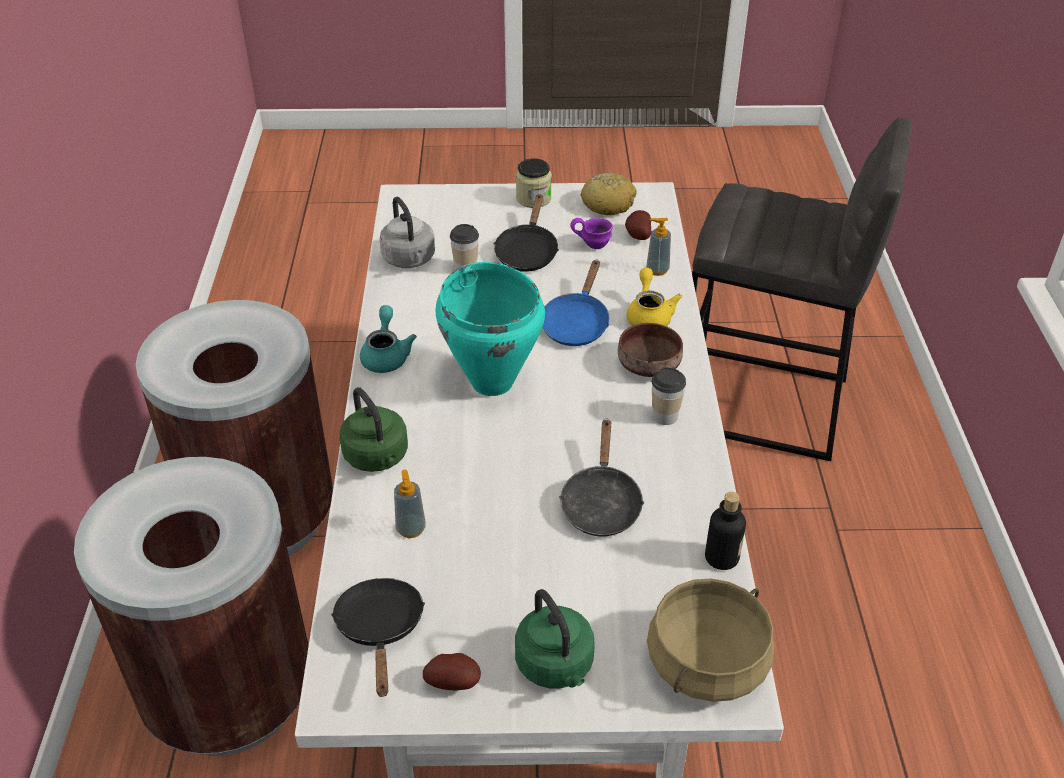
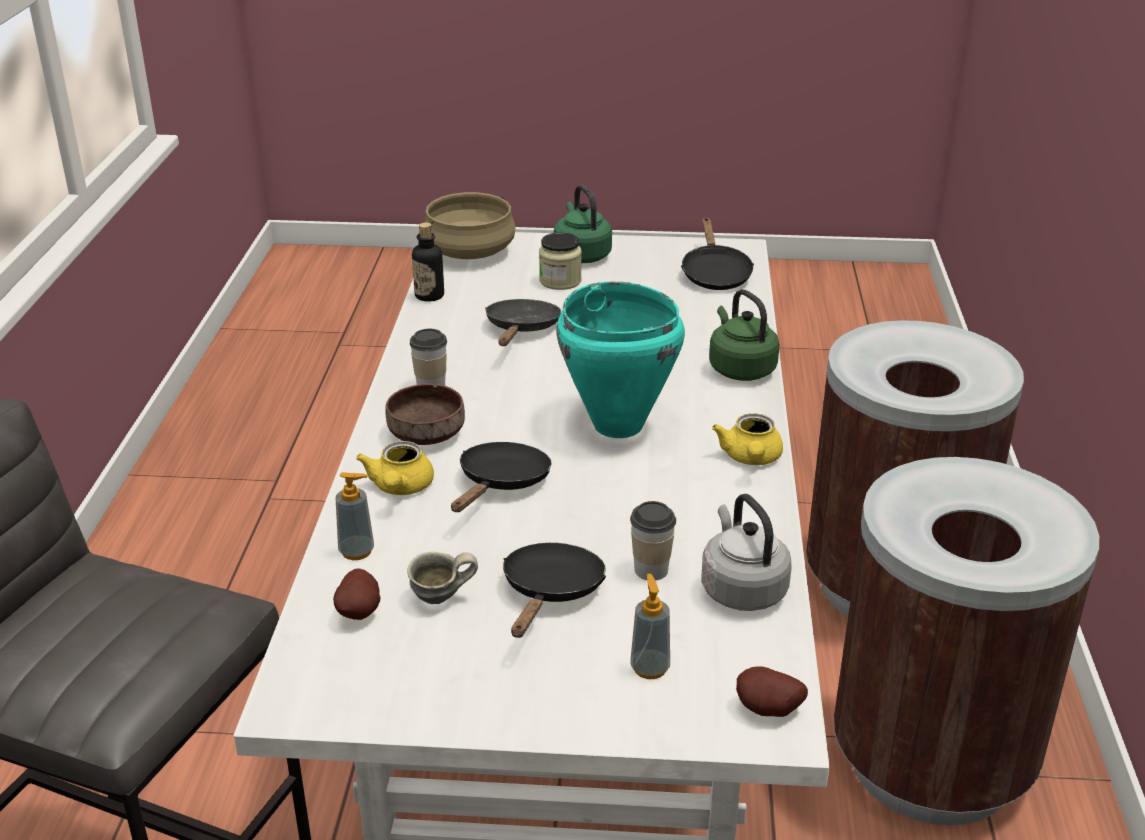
camera: 175 degrees left, 10 degrees down
(386, 355) = (750, 459): turquoise teapot -> yellow teapot
(411, 529) = (698, 322): soap dispenser -> soap dispenser (650, 668)
(454, 682) = (656, 252): potato -> potato (768, 712)
(533, 199) = (521, 705): jar -> jar (560, 281)
(576, 323) = (501, 483): blue frying pan -> black frying pan
(592, 244) = (441, 600): purple mug -> grey mug
(608, 204) = (384, 684): bread -> none

